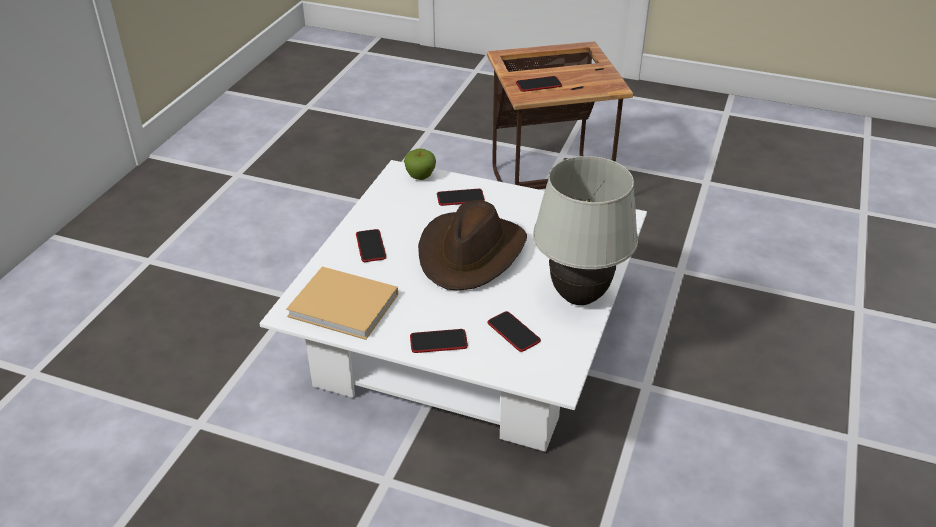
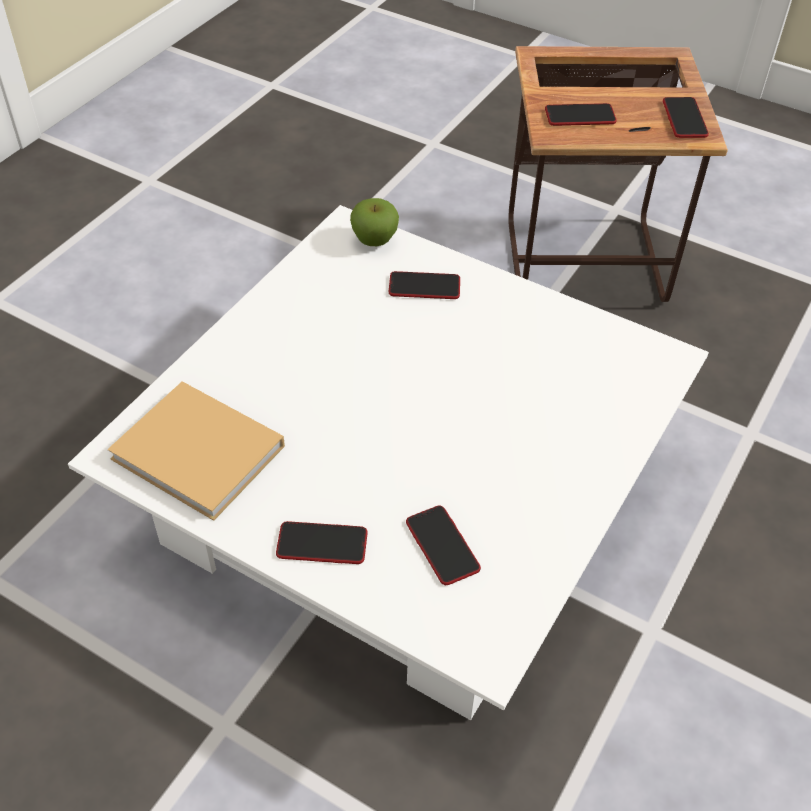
camera: 10 degrees right, 10 degrees up
(371, 246) = (268, 353): phone -> phone (684, 119)
(471, 253) = (415, 388): brown hat -> none
(578, 297) = (561, 496): white table lamp -> none

